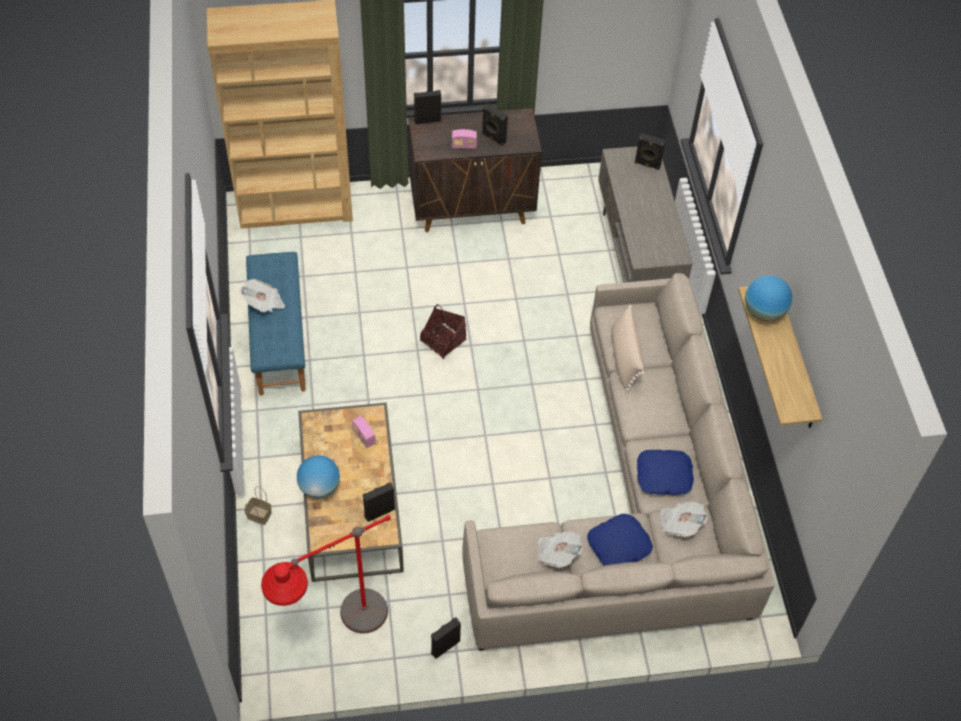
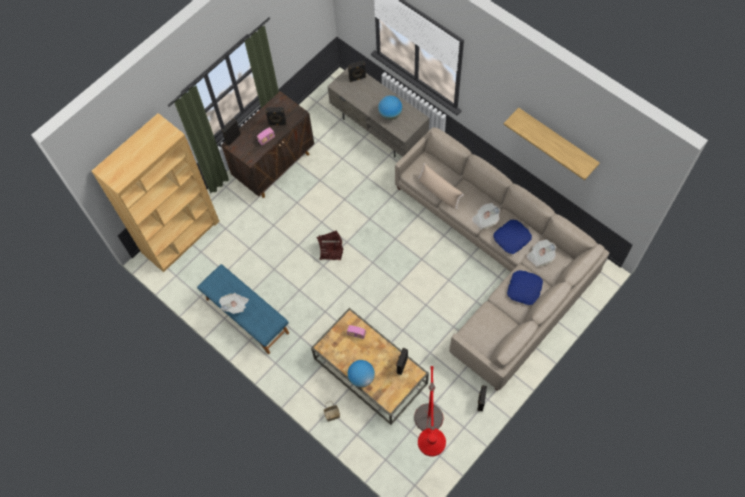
camera: 35 degrees left, 10 degrees up
(557, 554) = (502, 316): newspaper -> newspaper (485, 219)
(763, 312) = (526, 127): globe -> globe (390, 114)

